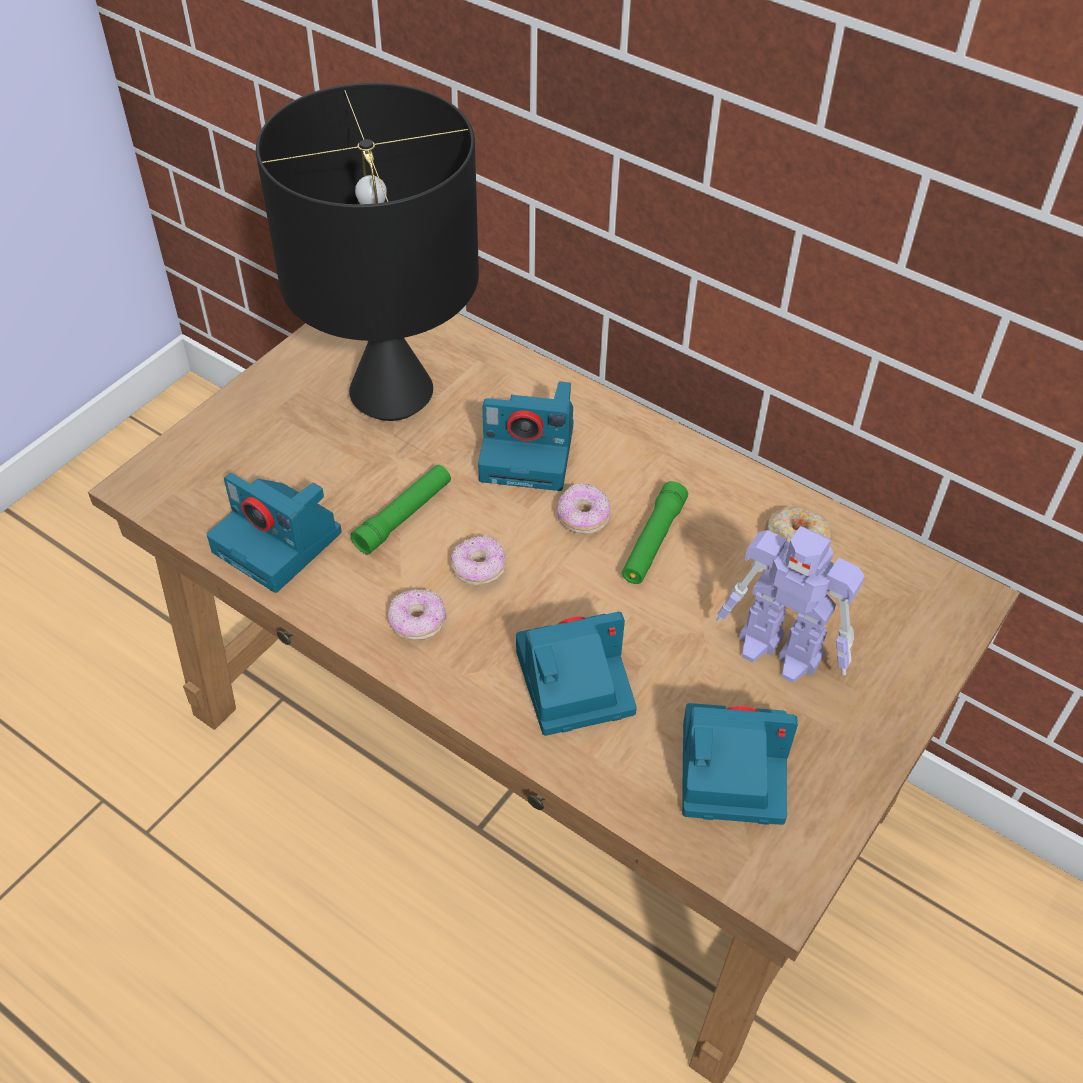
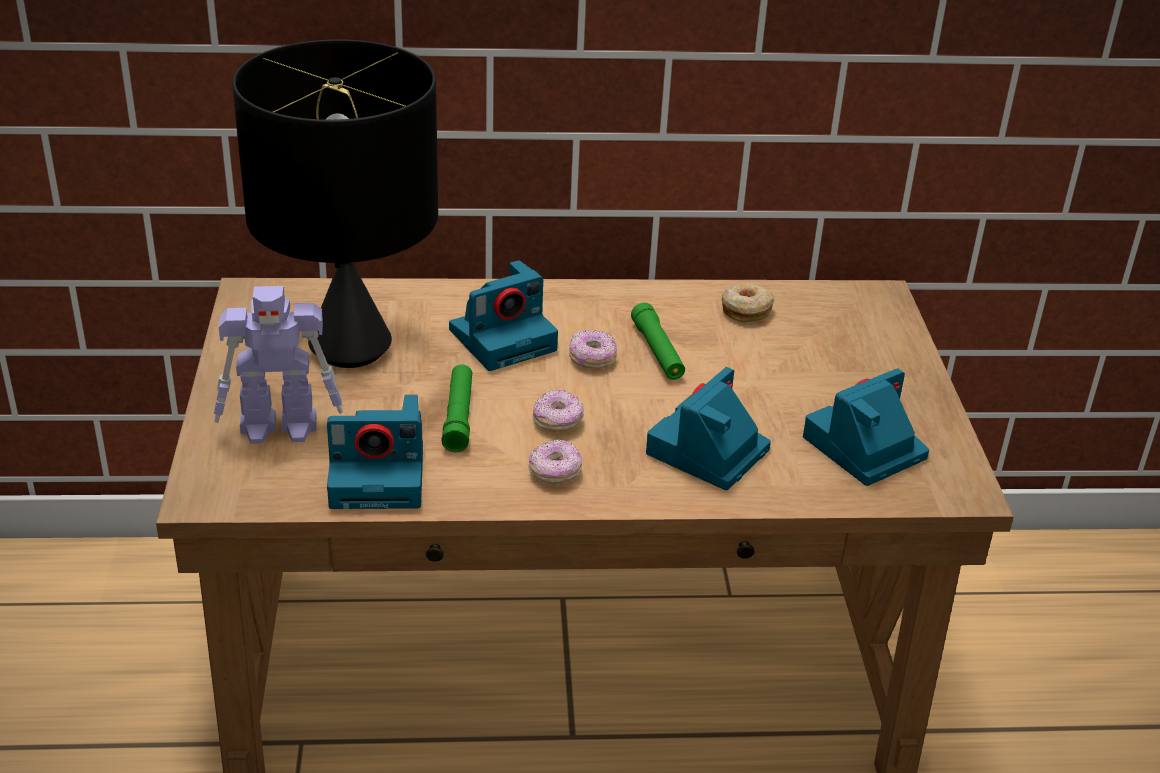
camera: 40 degrees left, 15 degrees down
(781, 652) = (813, 372): toy robot -> toy robot (281, 427)

